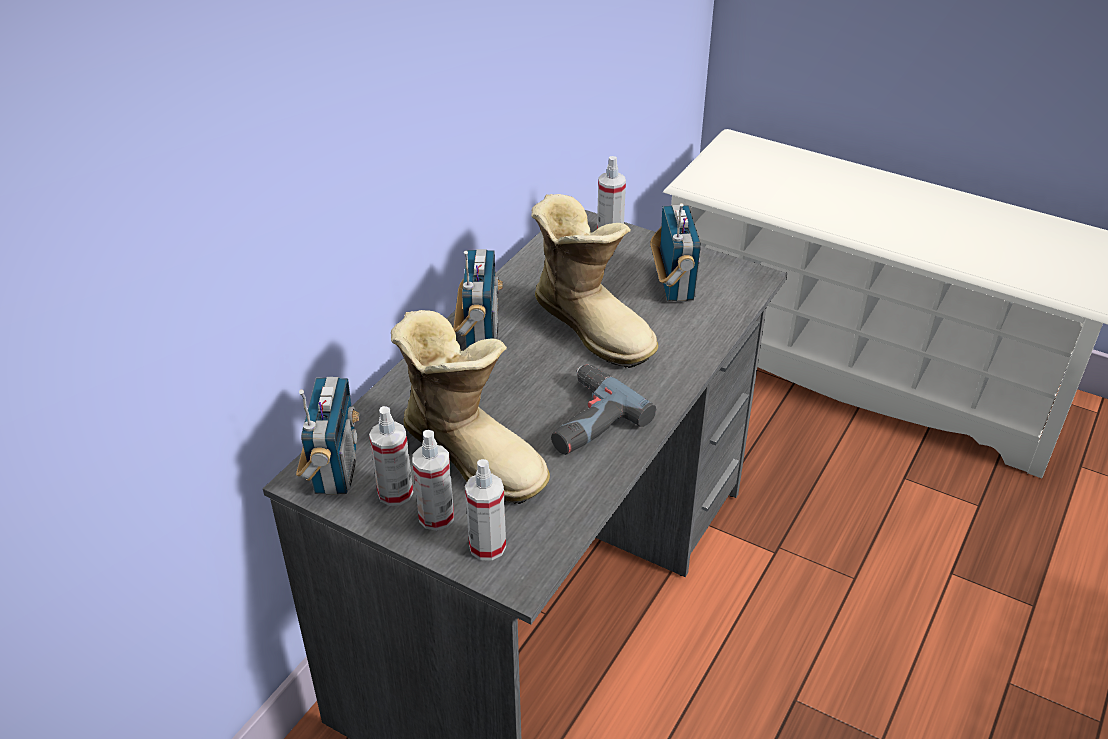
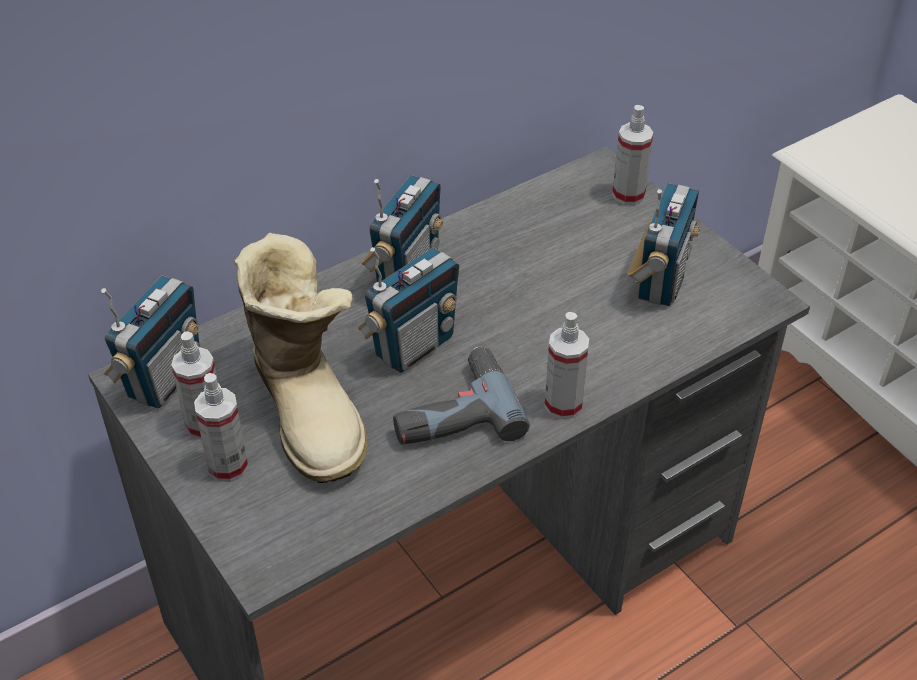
camera: 25 degrees right, 5 degrees up
(487, 546) = (256, 518): spray bottle -> spray bottle (563, 404)
(523, 384) = (413, 346): none -> radio
(594, 325) = (535, 301): boot -> none

